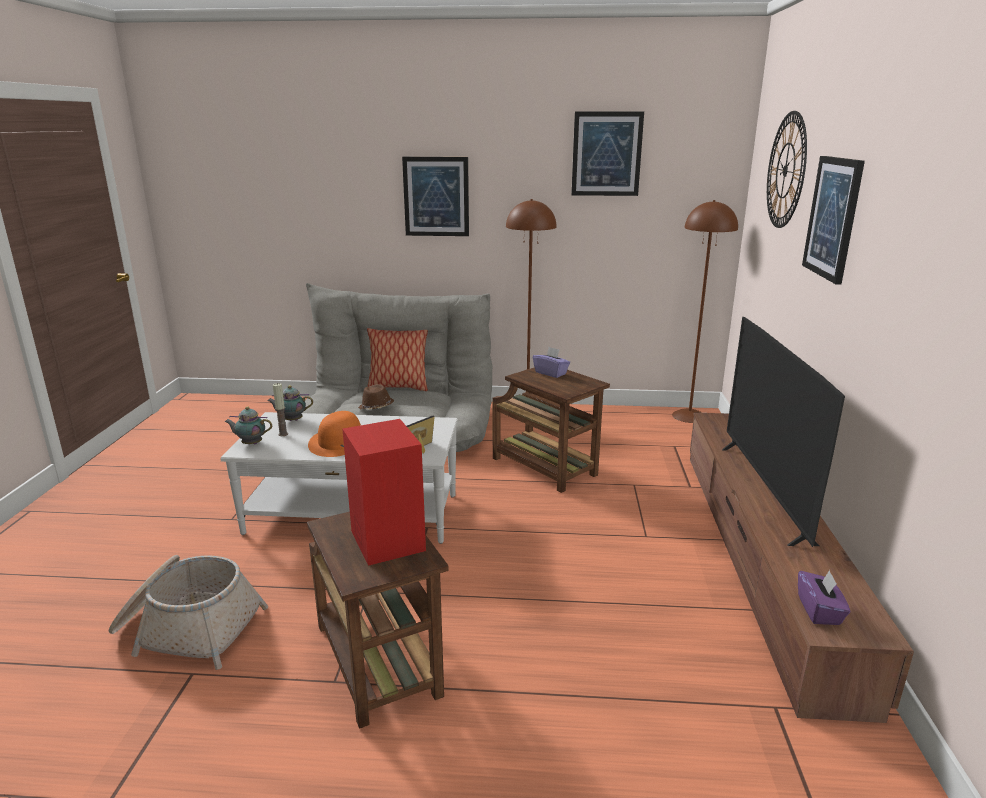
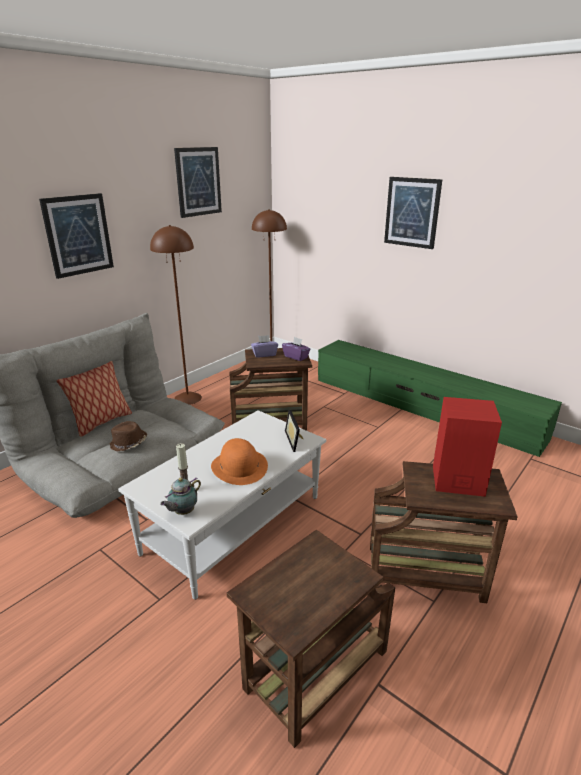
camera: 55 degrees left, 5 degrees up
(188, 628) = (313, 673): basket -> brown side table
(292, 420) = (161, 478): teapot -> none
(762, 554) = (422, 406): brown tv stand -> green tv stand
(764, 491) = (421, 372): television -> none
(785, 170) = (335, 186): wall clock -> none
(819, 611) = (527, 406): purple tissue box -> purple tissue box (296, 357)

